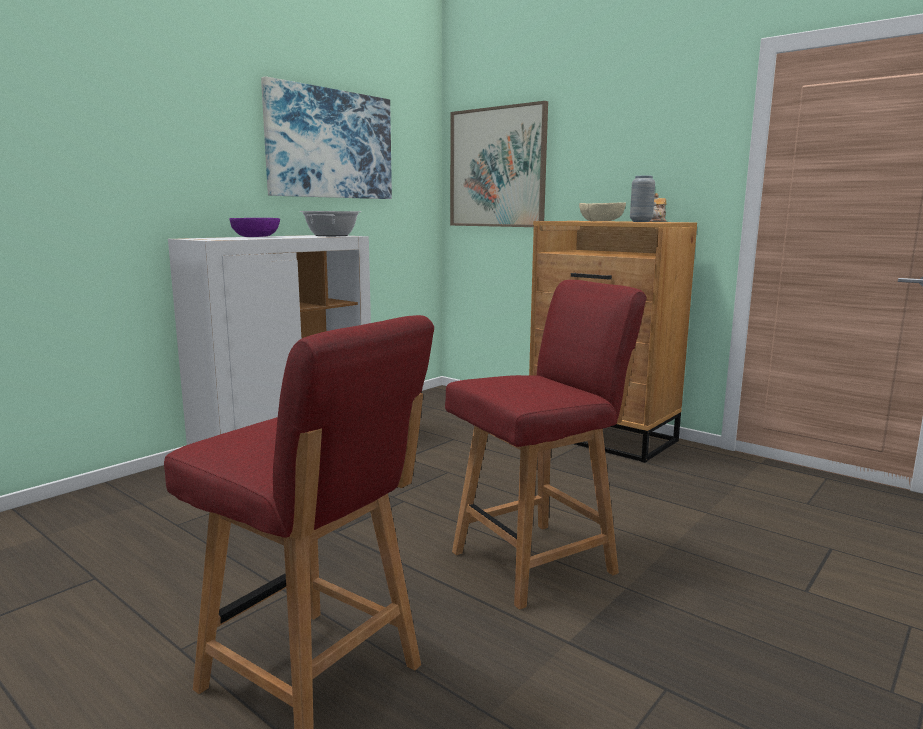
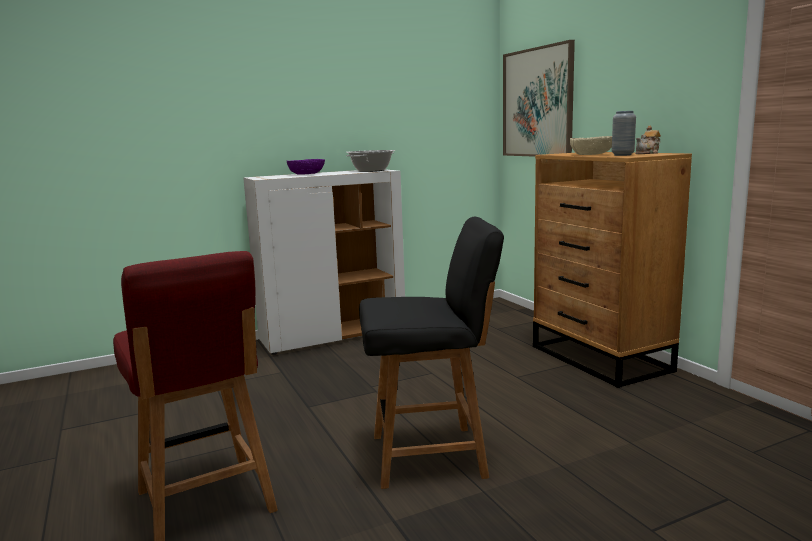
camera: 25 degrees right, 0 degrees up
(330, 144) = (383, 94): picture -> none
(537, 561) = (431, 455): red chair -> black chair

